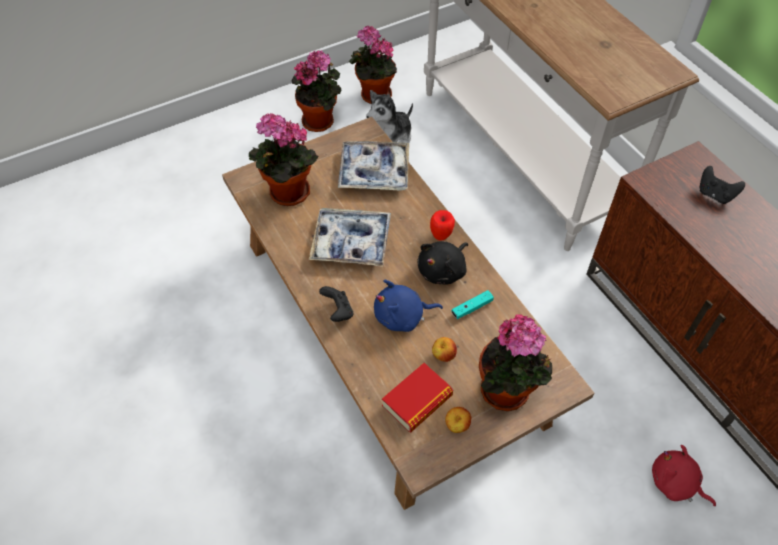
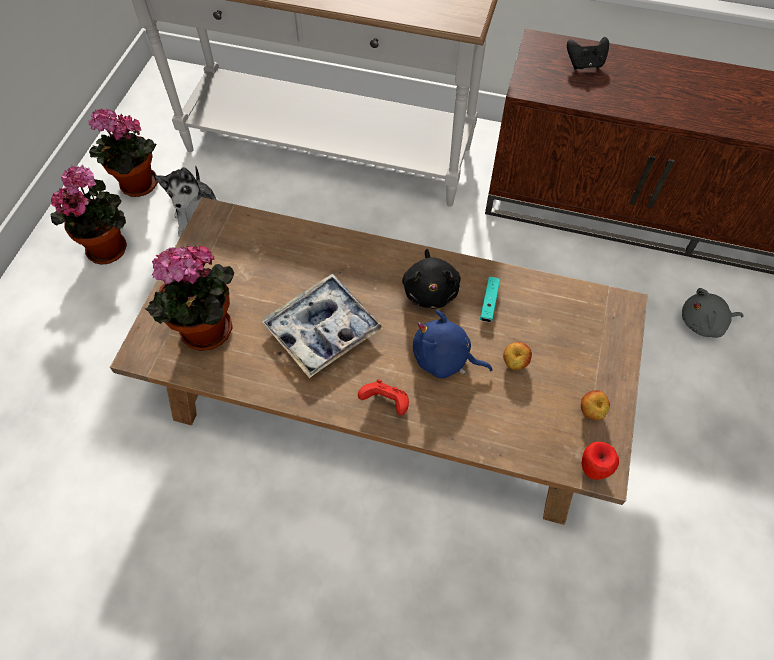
camera: 45 degrees left, 5 degrees up
(338, 311) = (386, 403): black game controller -> red game controller
(374, 172) = (266, 248): tray -> none
(402, 317) = (445, 359): blue plush toy -> blue plush toy turned 75 degrees clockwise
(417, 401) = (539, 420): book -> none
(441, 236) = (393, 261): apple -> apple (593, 469)
(507, 394) = (595, 350): potted plant -> none
(675, 483) = (704, 323): red plush toy -> grey plush toy

